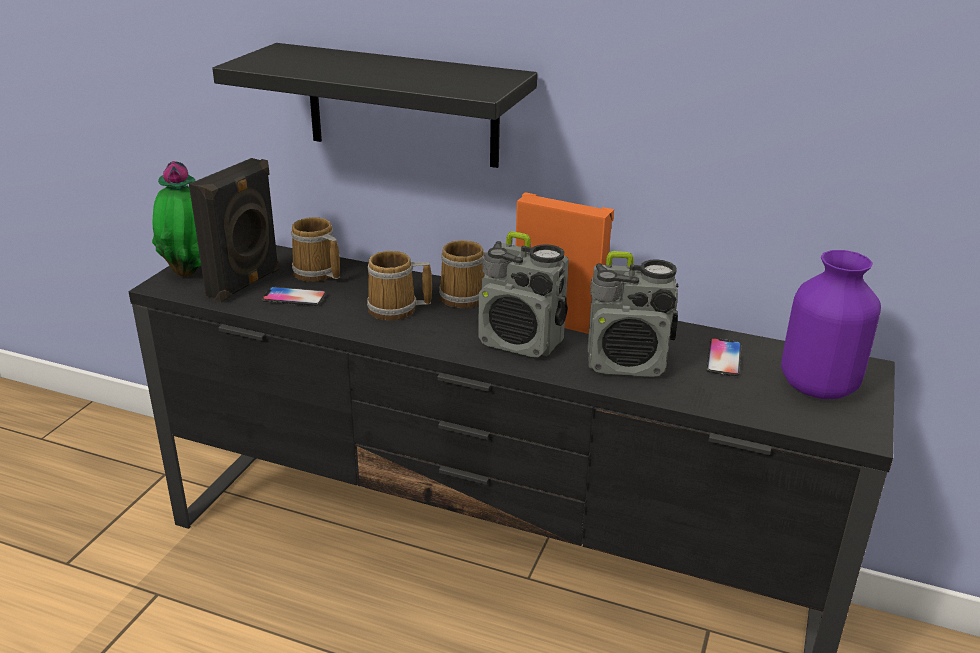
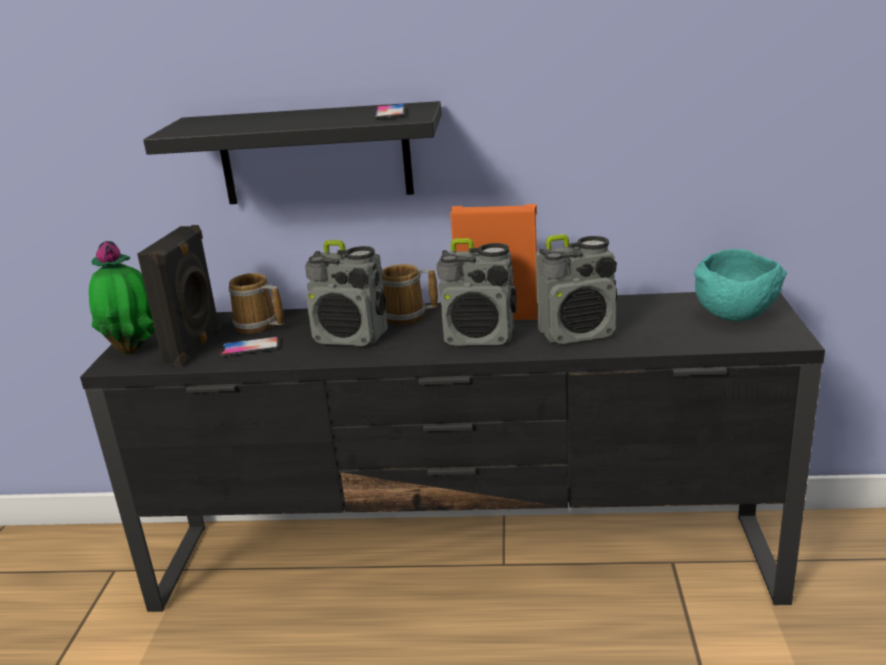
camera: 15 degrees left, 5 degrees down
(396, 310) = (351, 337): mug -> radio
(723, 358) = (650, 313): phone -> phone (390, 113)
(819, 386) = (736, 315): purple vase -> turquoise bowl

